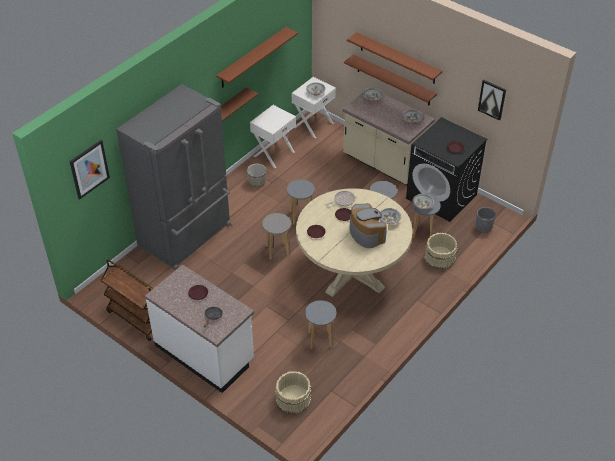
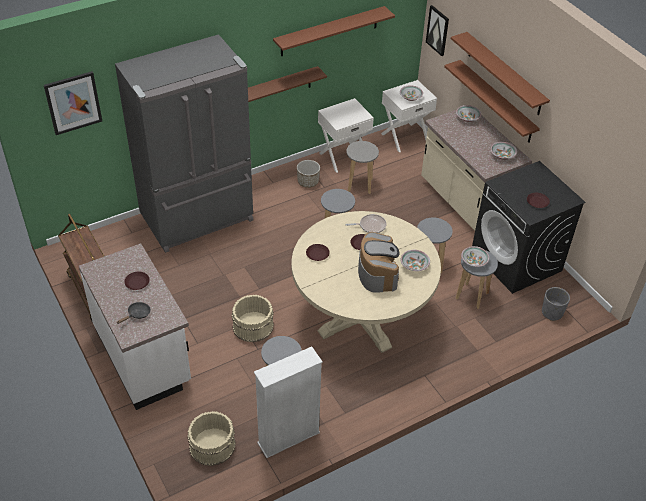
camera: 20 degrees right, 0 degrees up
(277, 251) = (288, 265): grey stool -> grey stool (360, 185)
(345, 374) = (288, 438): none -> white bookcase
(439, 257) = (478, 332): beige bucket -> beige bucket (253, 325)
(492, 99) = (600, 151): picture -> picture (438, 30)

